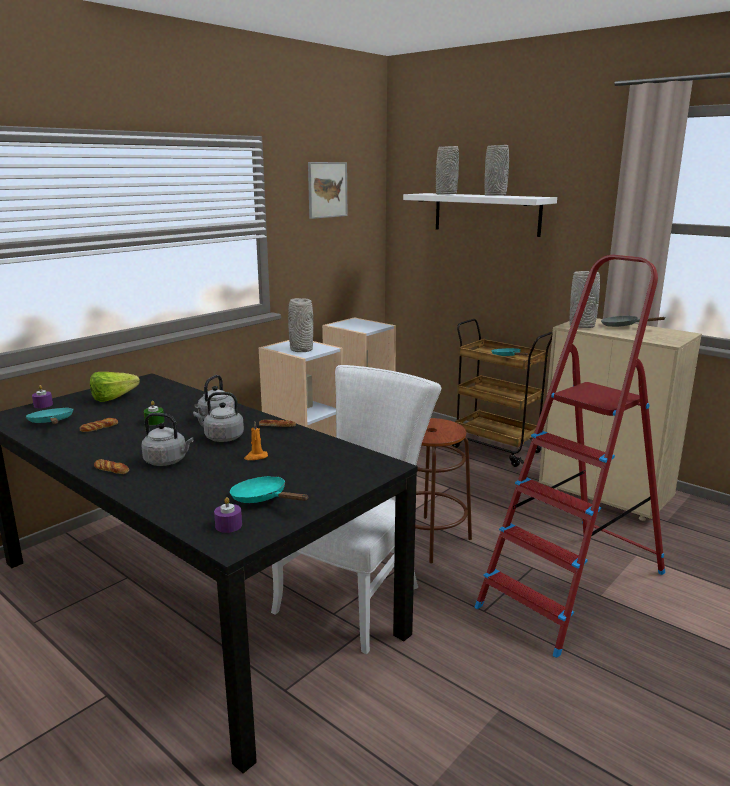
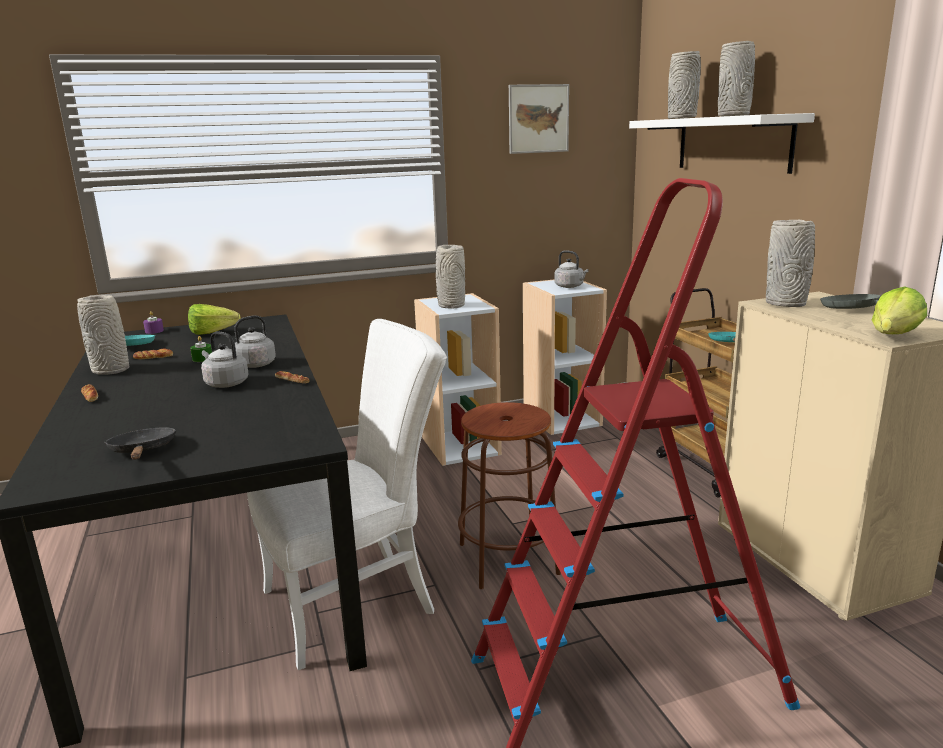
camera: 30 degrees right, 0 degrees up
(80, 445) = (111, 370): none -> grey vase
(168, 461) = (143, 397): grey kettle -> grey kettle (570, 286)
(228, 525) = (68, 470): purple candle -> none
(255, 457) = (216, 408): orange candle -> none
(263, 499) = (143, 451): turquoise frying pan -> black frying pan
(669, 342) = (889, 338): none -> lettuce

